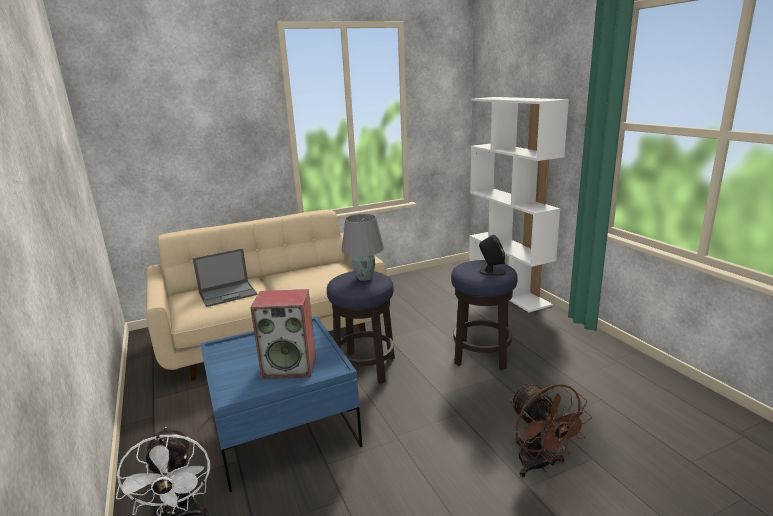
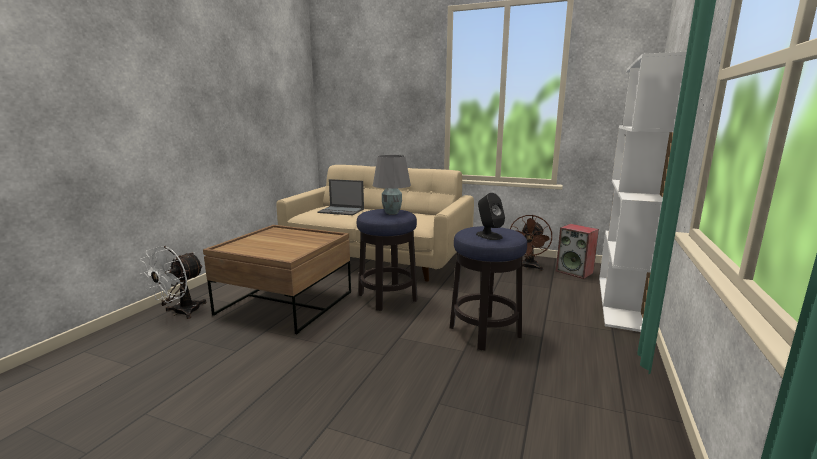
camera: 45 degrees right, 5 degrees down
(283, 428) = (286, 303): blue coffee table -> brown coffee table
(290, 367) = (275, 248): speaker -> speaker (575, 272)
(539, 465) = (363, 422): brown fan -> brown fan (528, 267)

